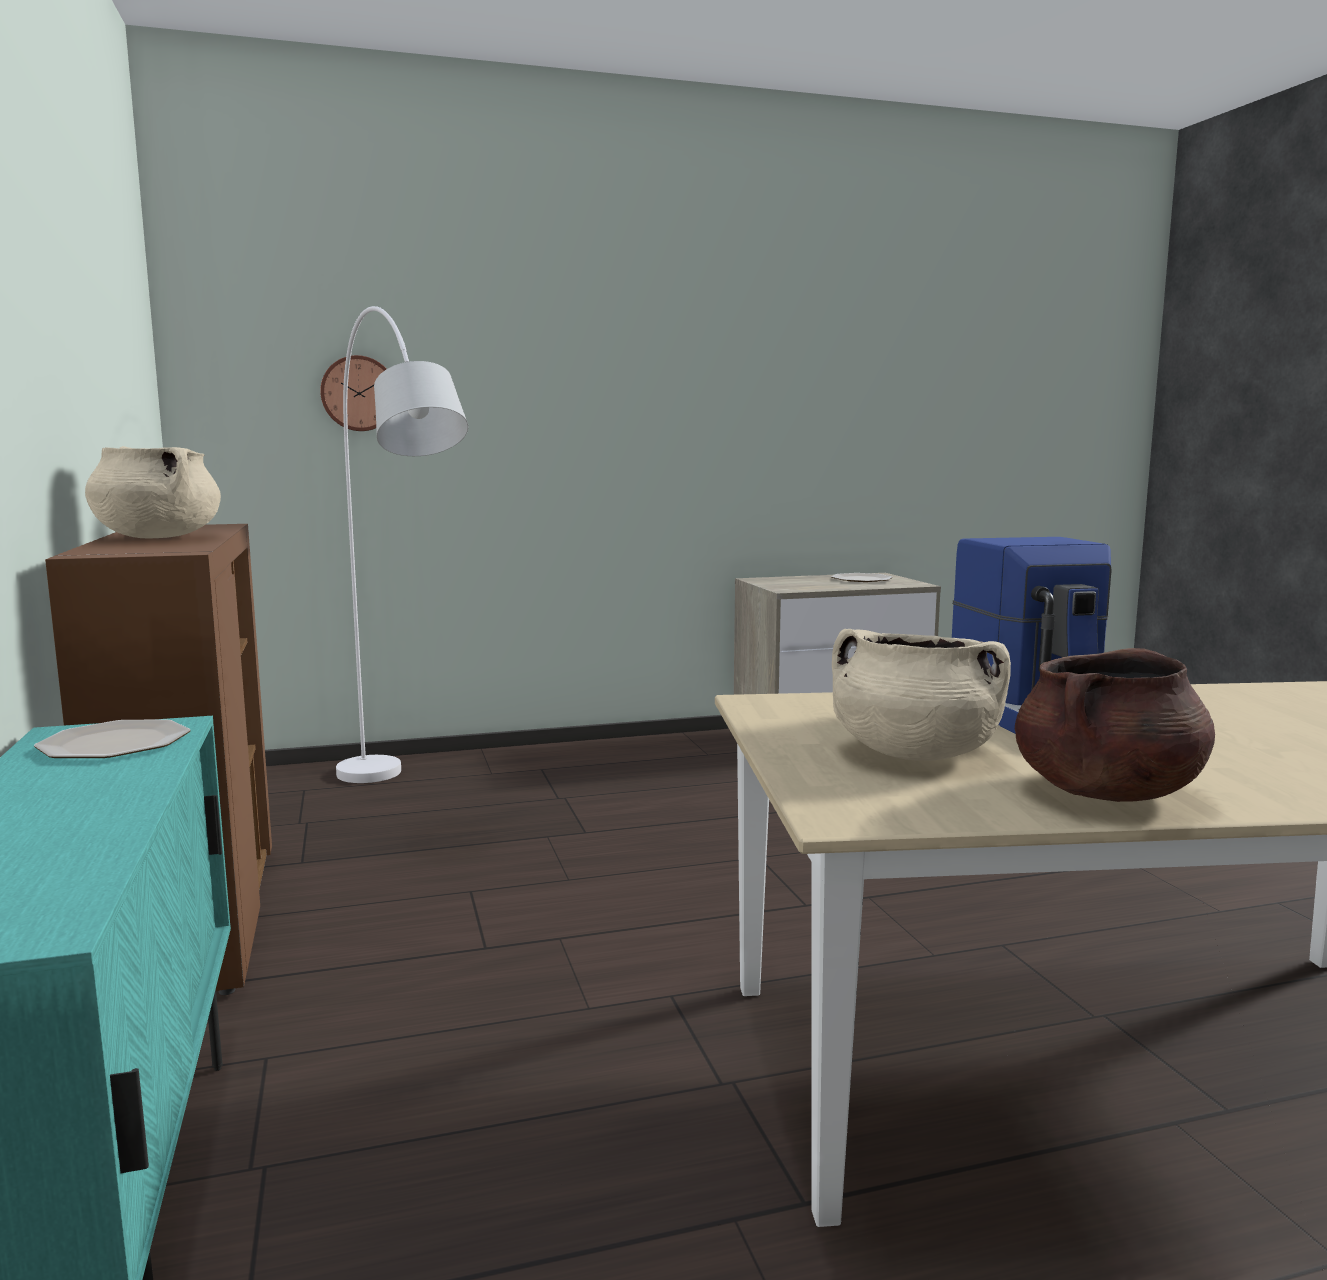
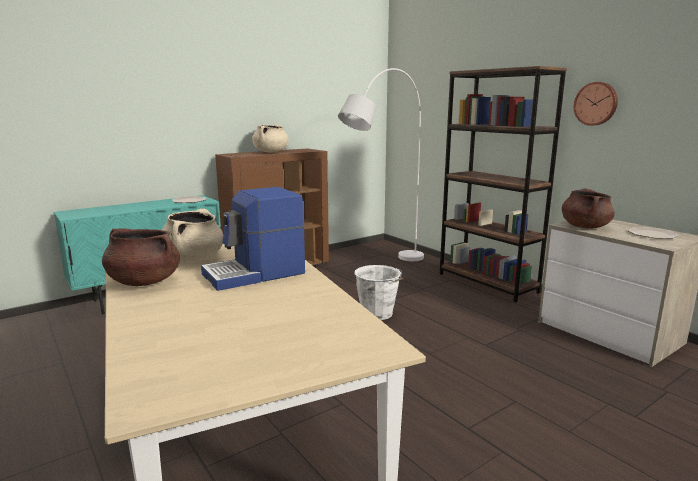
camera: 70 degrees right, 5 degrees up
(359, 393) = (436, 101): wall clock -> wall clock (596, 103)
(590, 752) = (487, 283): none -> brown bookcase
(647, 855) = (378, 314): none -> white bucket
(804, 587) = (585, 227): none -> brown cooking pot

